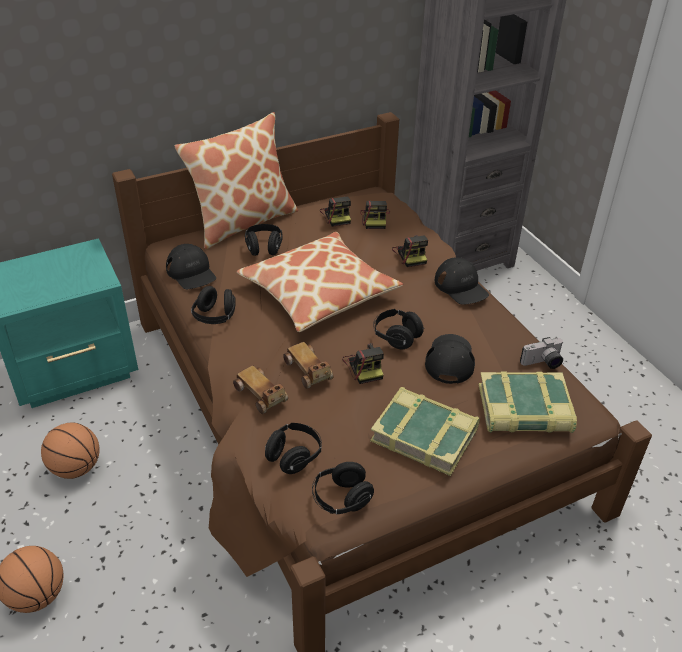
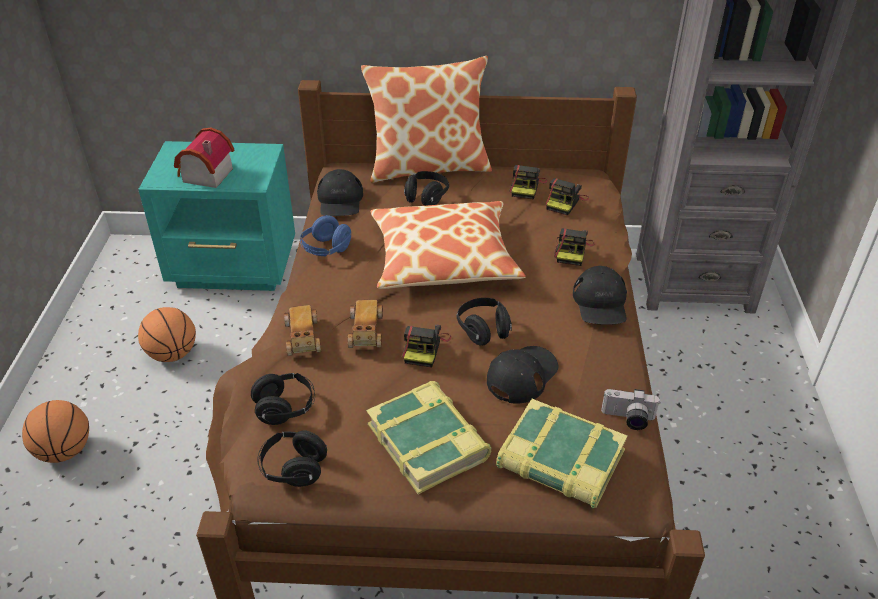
camera: 30 degrees right, 0 degrees up
(47, 288) = (204, 175): none -> toy house
(215, 317) = (326, 249): black headphones -> blue headphones

